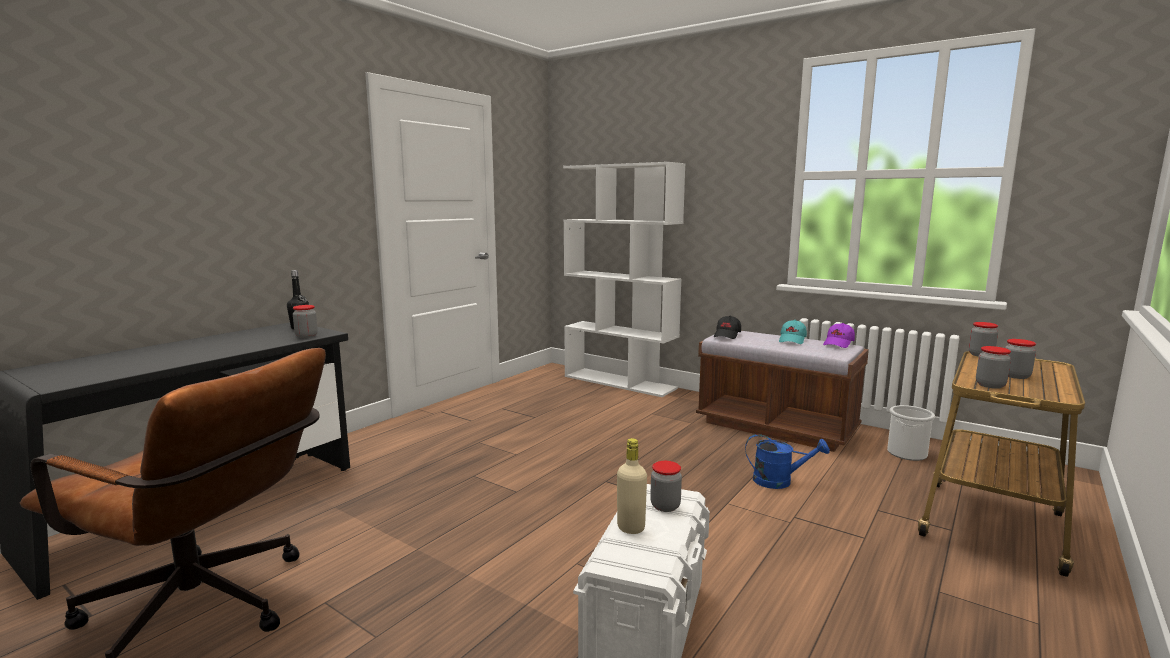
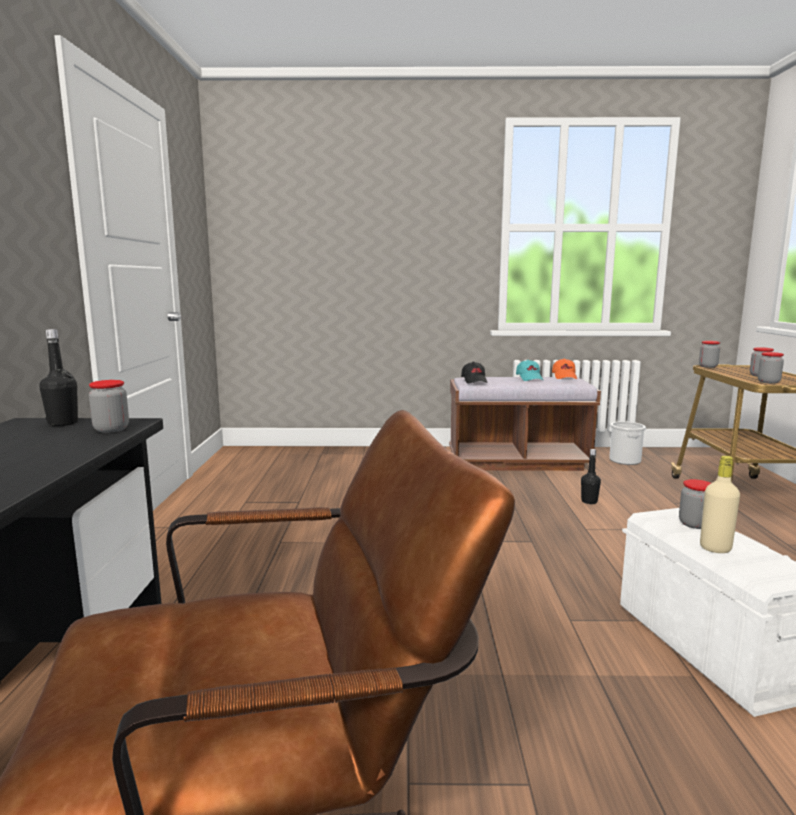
camera: 35 degrees left, 0 degrees up
(620, 382) = (329, 451): white bookcase -> none
(779, 481) = (589, 501): blue watering can -> black bottle
(839, 344) = (564, 377): purple cap -> orange cap

